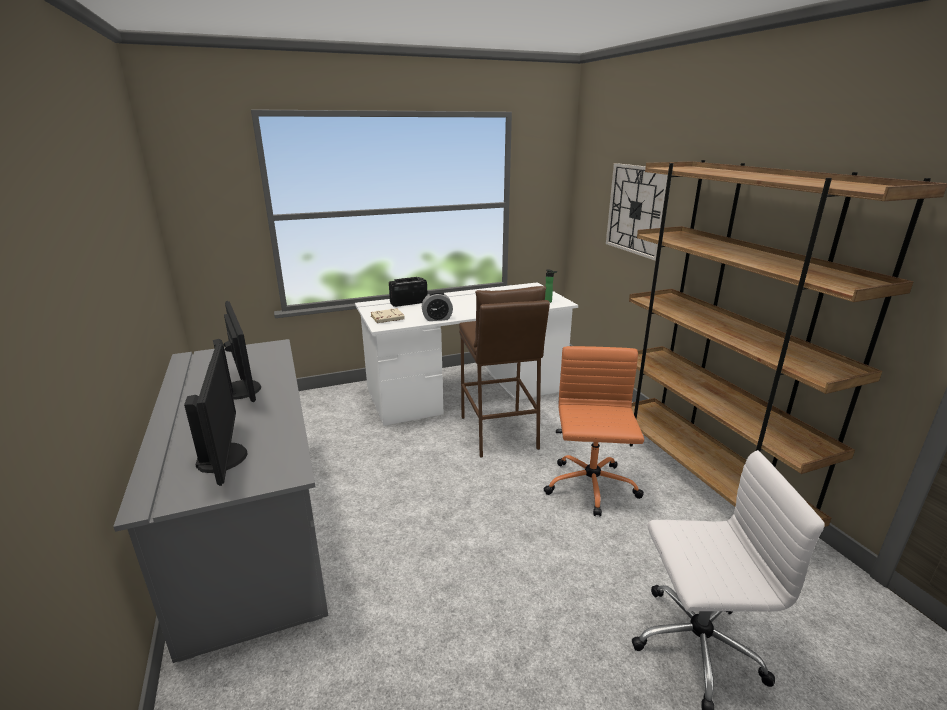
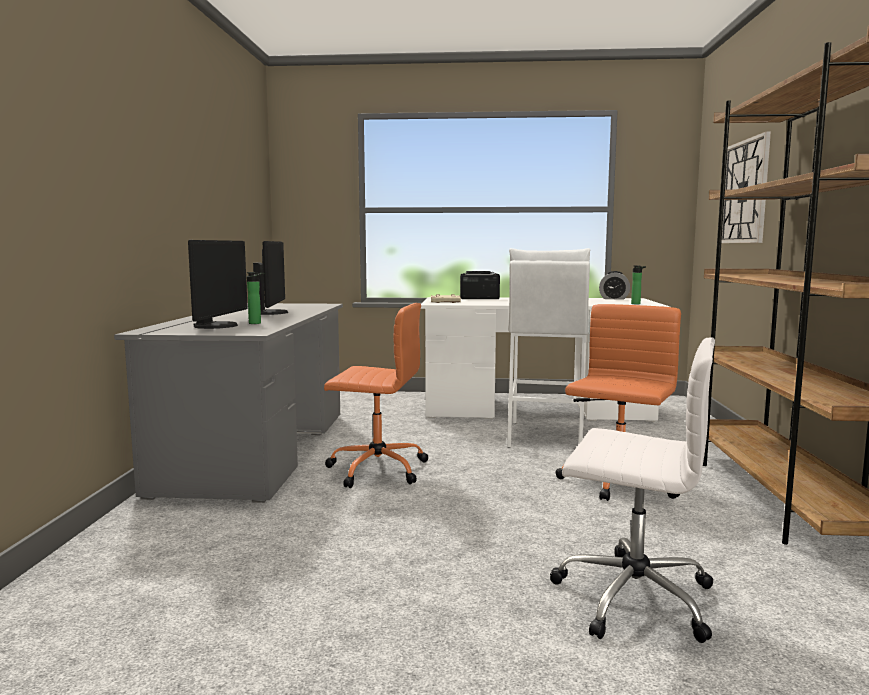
camera: 25 degrees right, 15 degrees down
(261, 435) = (256, 323): none -> bottle
(392, 525) = (376, 469): none -> orange office chair
(437, 319) = (494, 304): alarm clock -> alarm clock (614, 298)
(499, 432) = (545, 436): brown stool -> white stool

